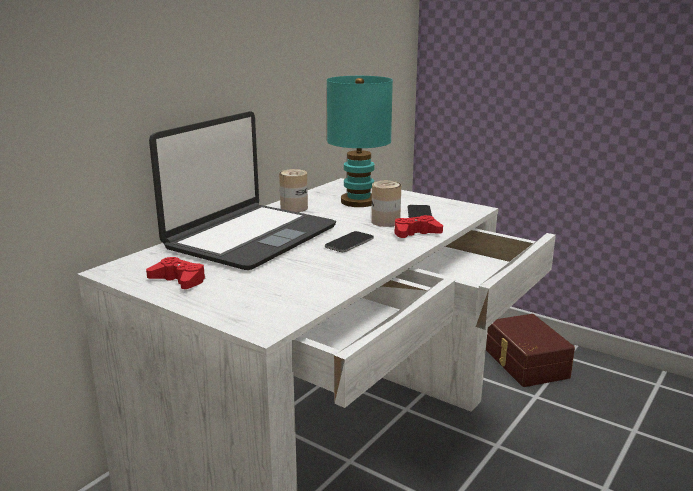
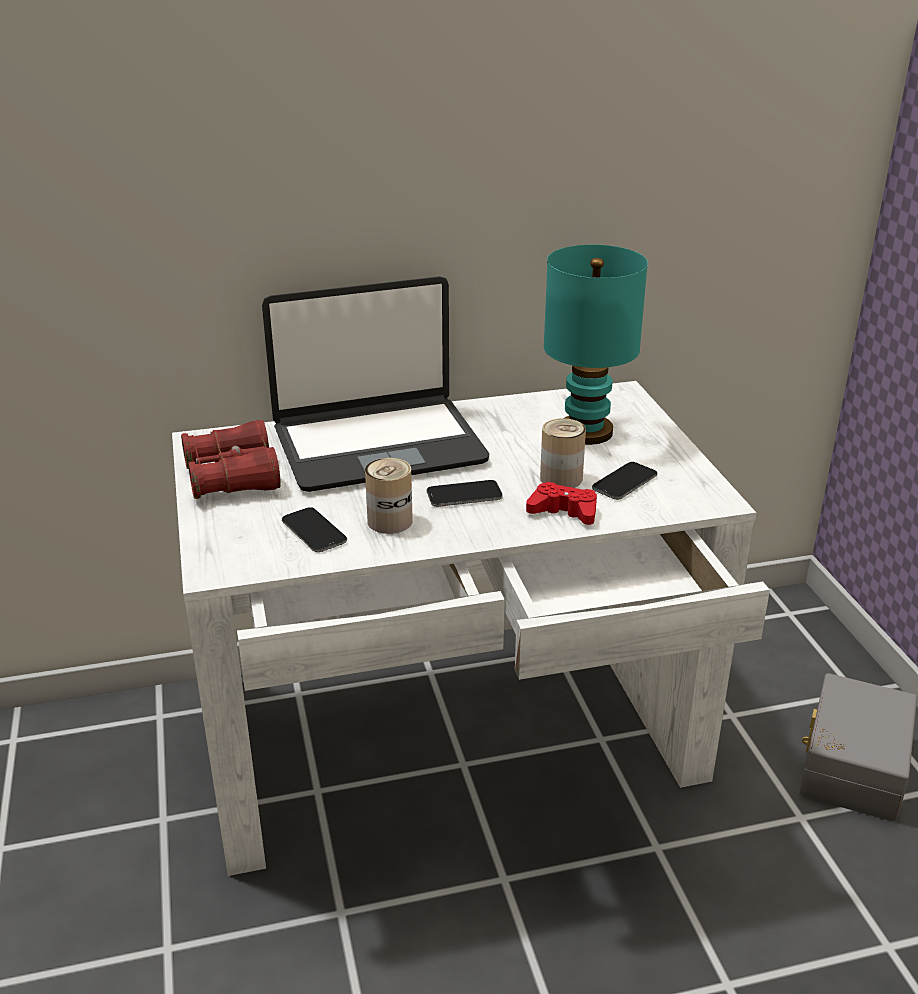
camera: 40 degrees right, 10 degrees up
(178, 280) = (233, 477): red game controller -> red binoculars
(293, 286) = (314, 531): none -> phone
(294, 208) = (493, 415): can -> can (390, 521)
(524, 364) = (850, 764): brown storage box -> grey storage box

